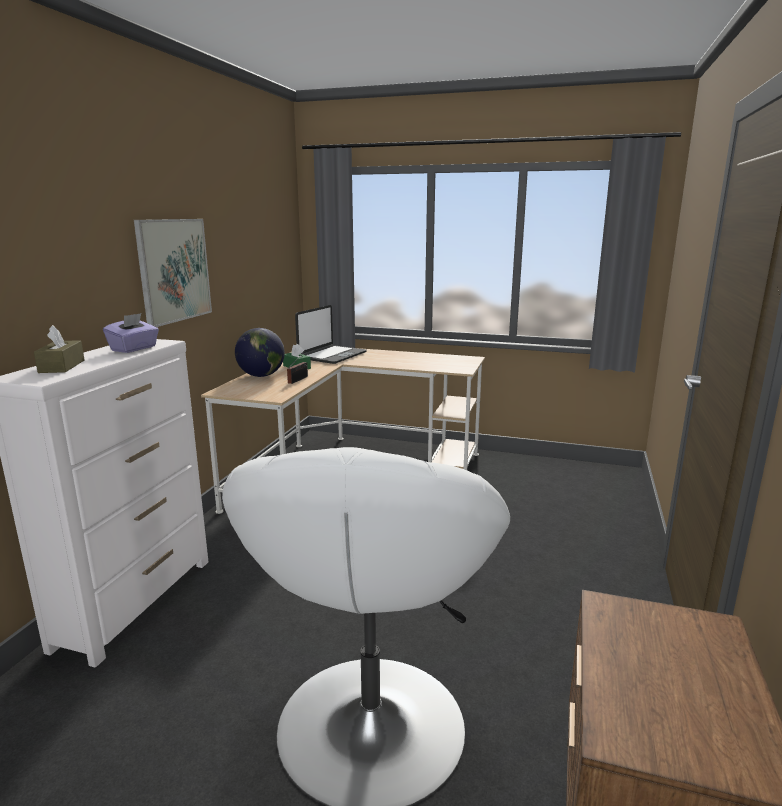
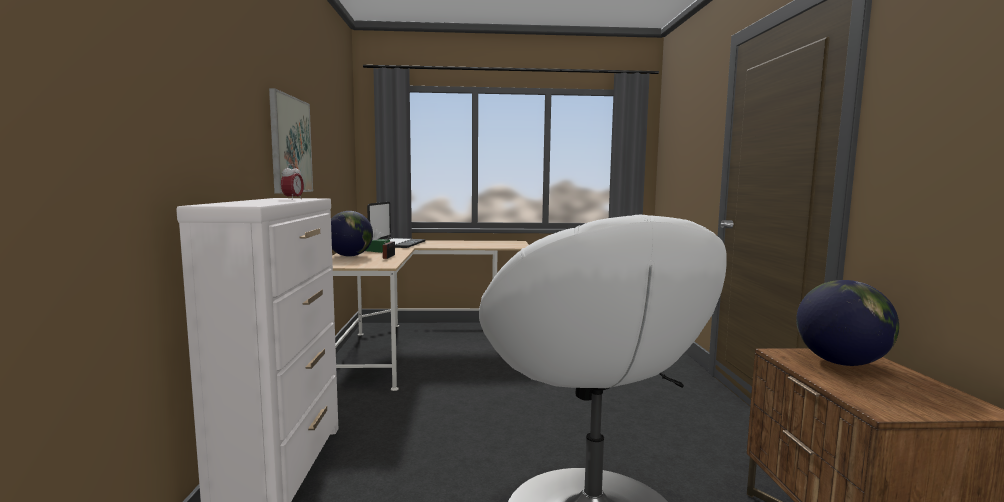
camera: 20 degrees left, 10 degrees down
(62, 366) = (246, 202): brown tissue box -> none
(134, 349) = (293, 199): purple tissue box -> alarm clock
(667, 640) = (841, 363): none -> globe

